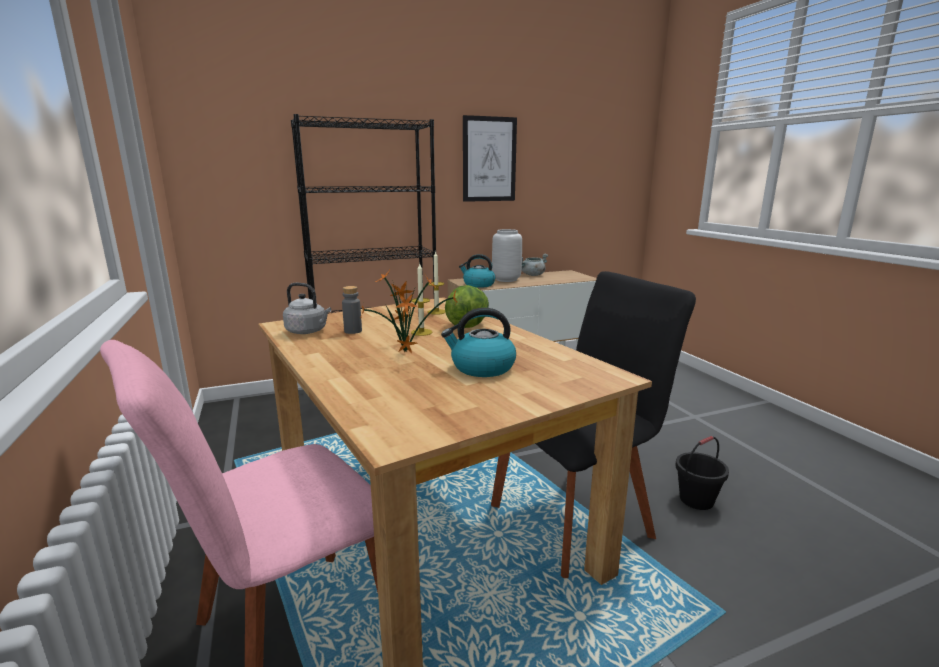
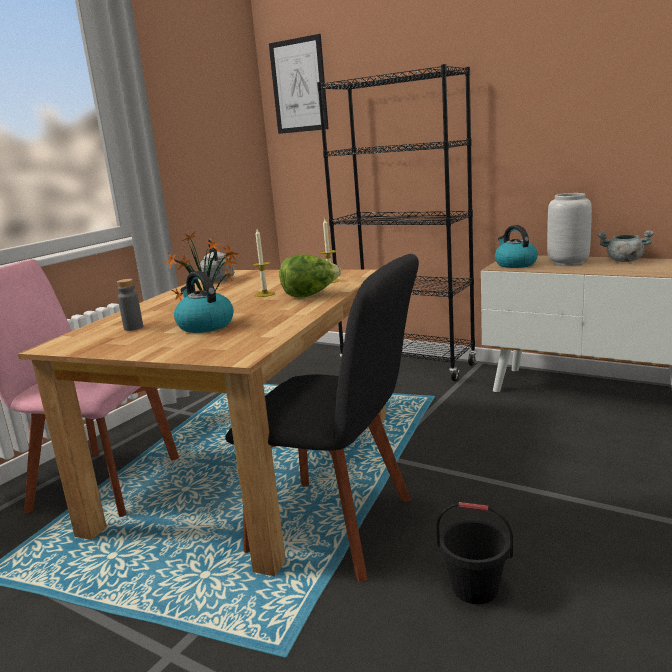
camera: 55 degrees right, 0 degrees up
(353, 331) = (237, 285): grey bottle -> grey bottle (133, 328)
(489, 159) = (571, 97): picture -> picture (299, 86)

